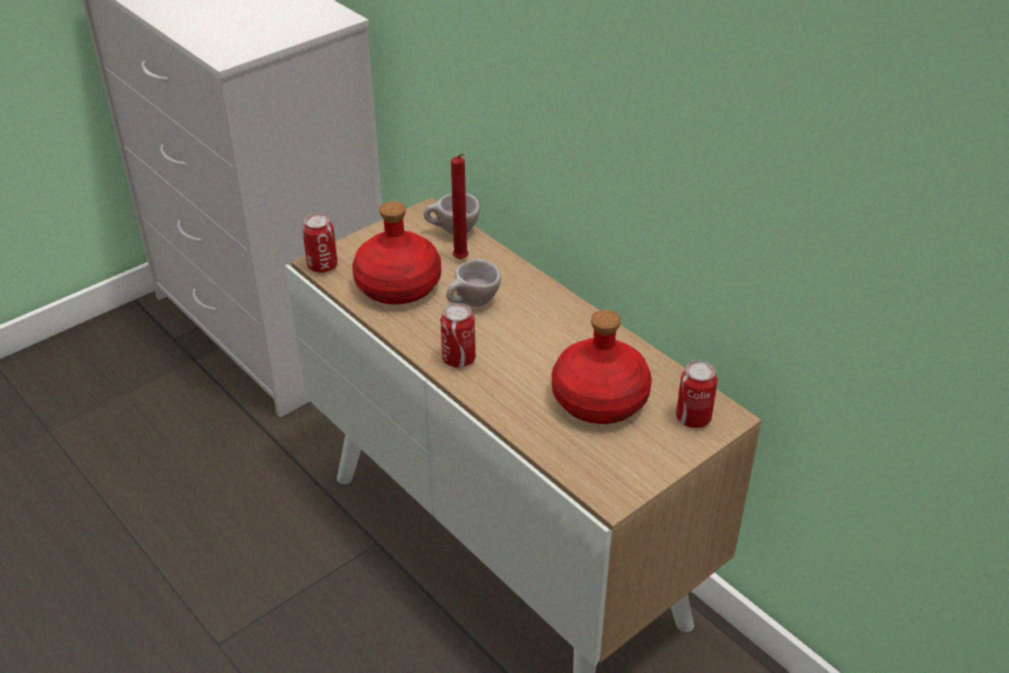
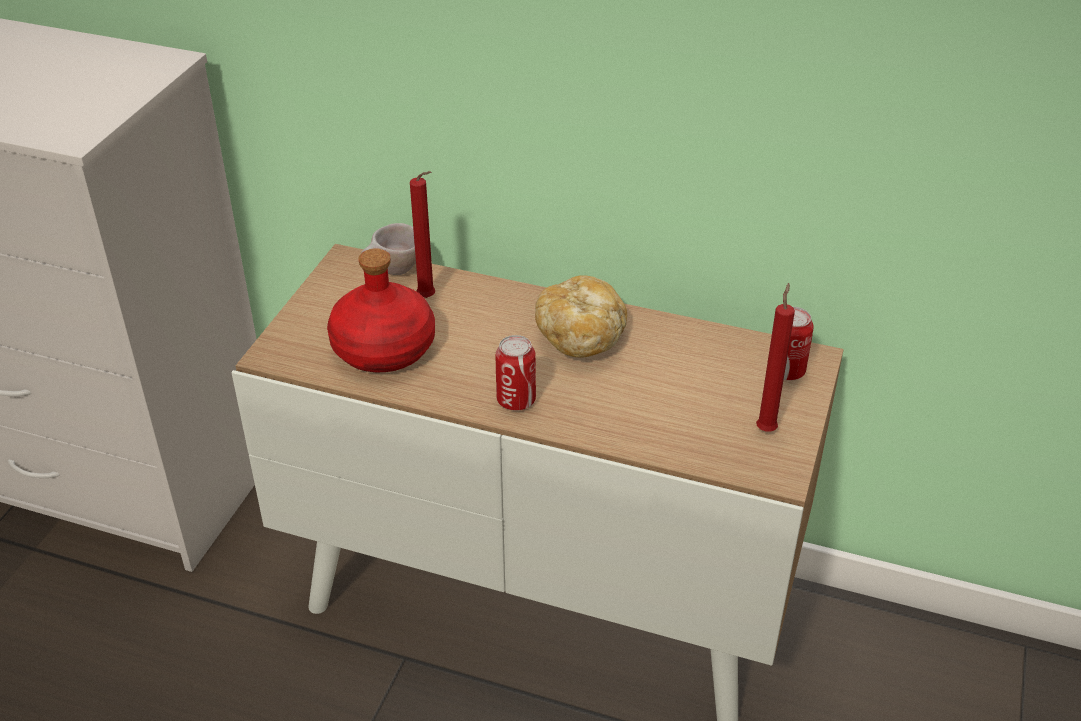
camera: 30 degrees left, 0 degrees up
(322, 266) = (278, 357): can -> none
(472, 304) = (480, 340): beige cup -> none
(551, 328) = (581, 335): none -> bread
(599, 398) = (686, 386): red bottle -> none
(633, 457) = (766, 428): none -> red candle

